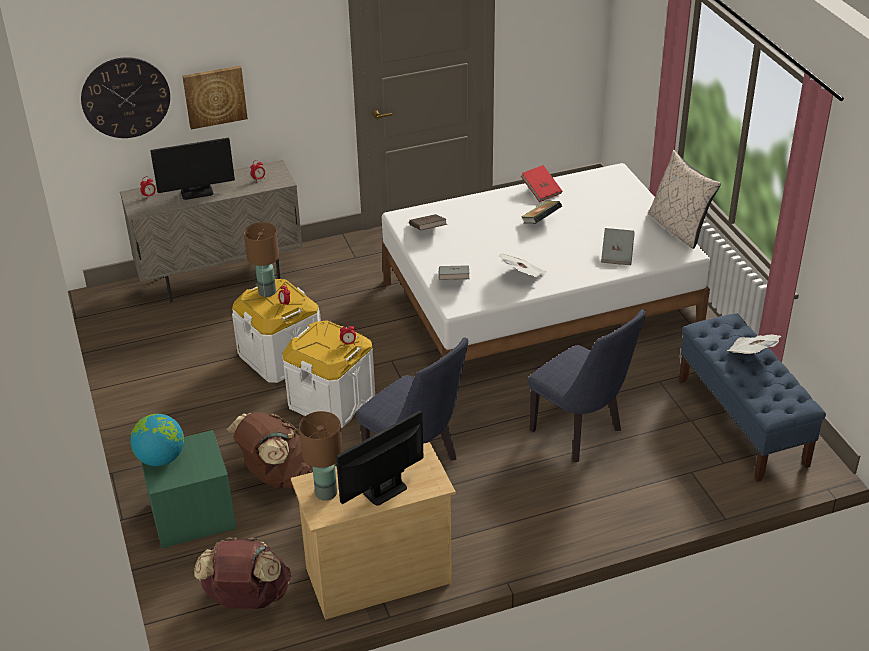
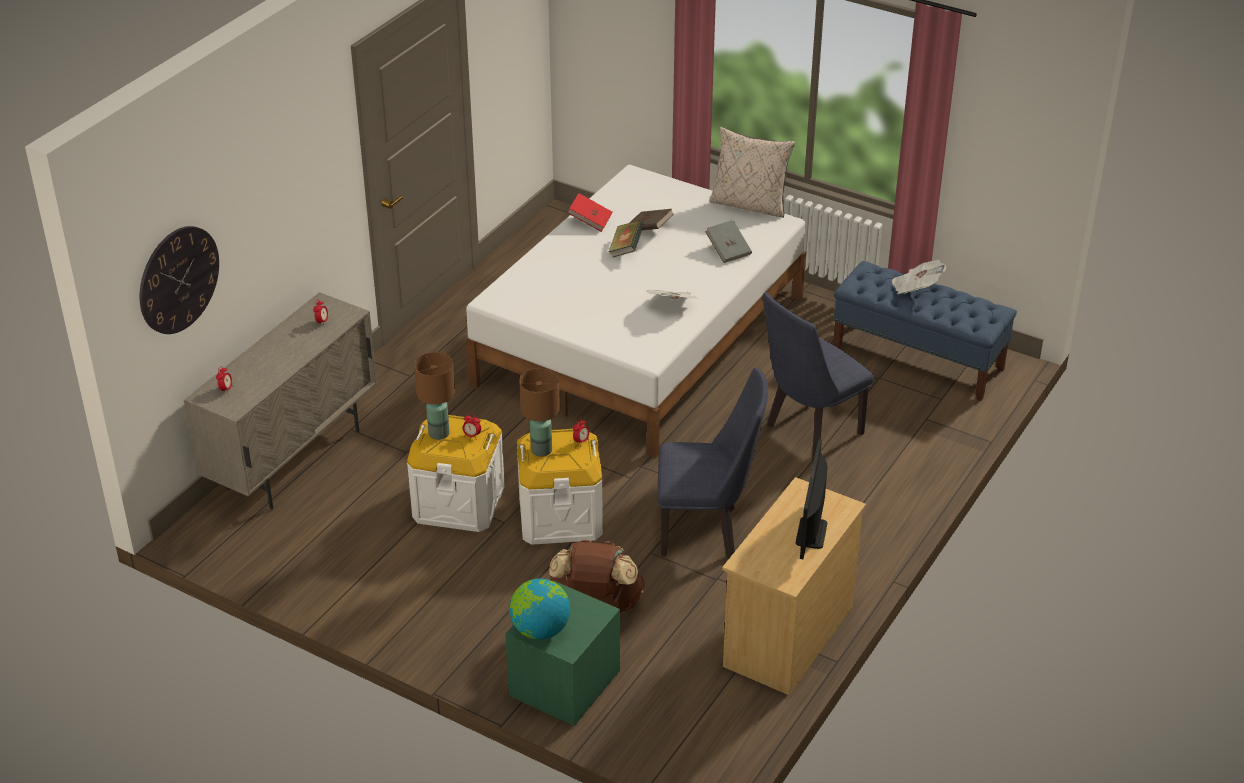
camera: 40 degrees left, 0 degrees up
(197, 192) = (273, 363): monitor -> none
(215, 96) = (254, 242): picture -> none
(247, 599) = (704, 719): brown backpack -> none
(326, 492) = (768, 561): brown table lamp -> brown table lamp (541, 450)
(427, 230) = (533, 302): brown book -> brown book (649, 229)
(454, 281) = (619, 337): grey book -> none
(581, 434) = (809, 433): blue chair -> blue chair turned 135 degrees clockwise

